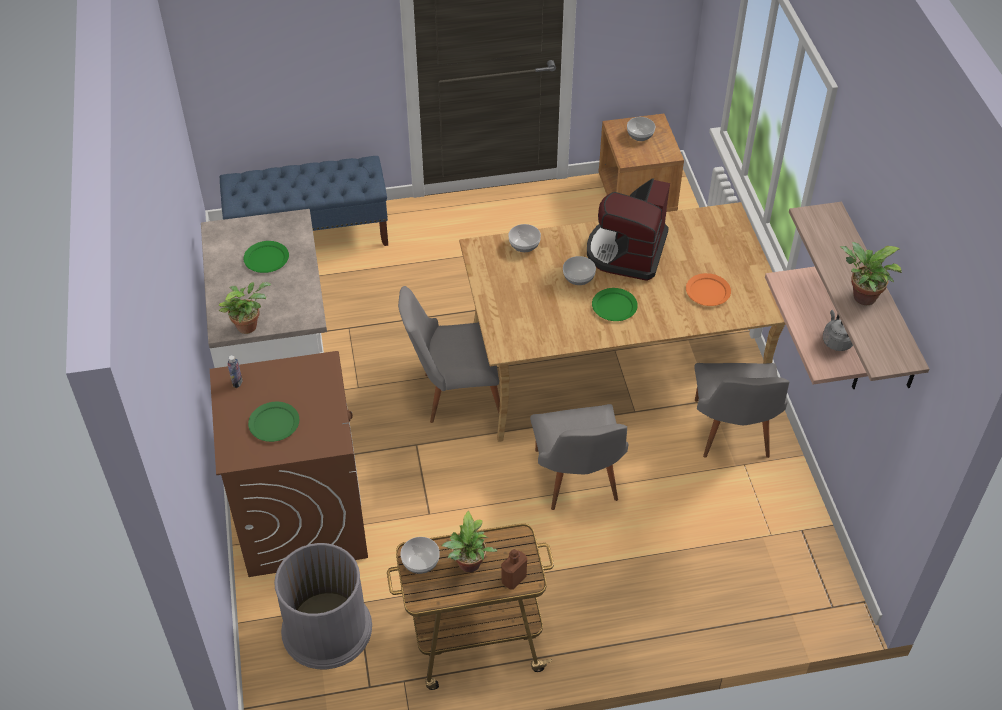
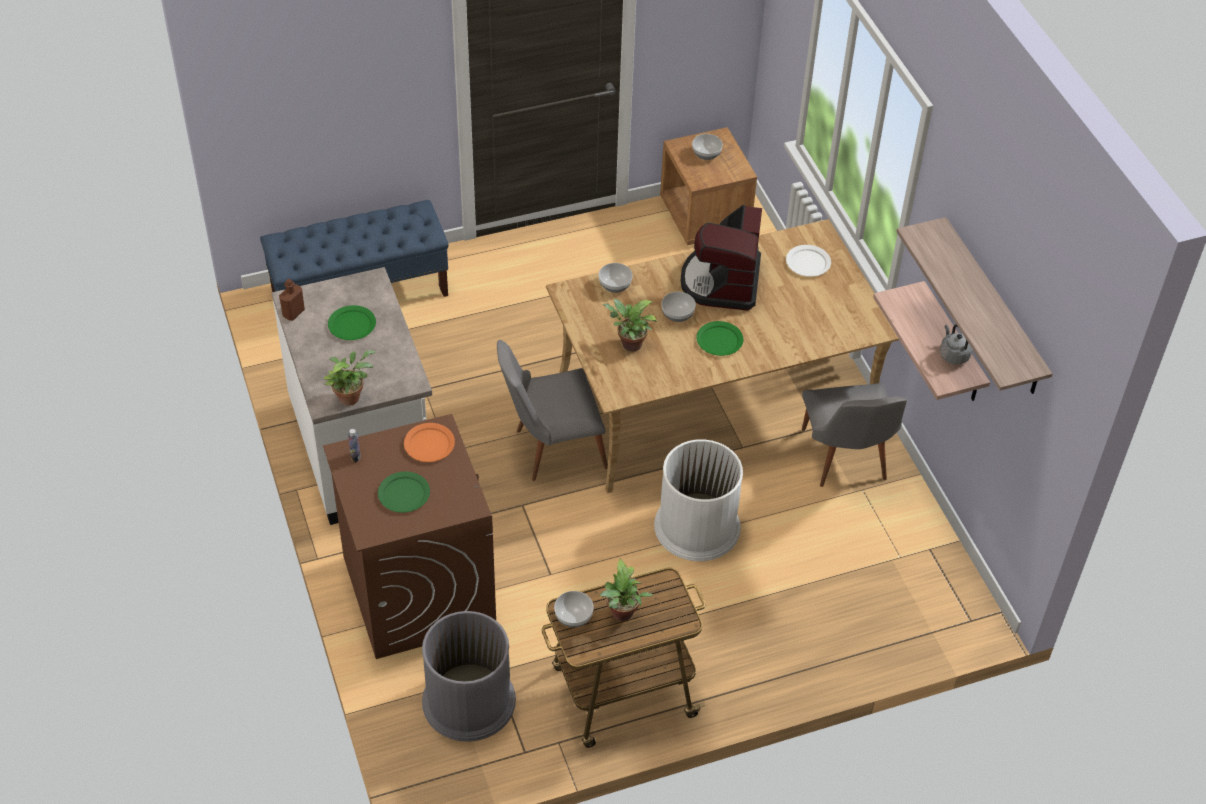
camera: 10 degrees left, 0 degrees up
(514, 579) = (669, 622): brown bottle -> brown bottle (293, 313)
(577, 483) = (697, 526): grey chair -> white trash can
(708, 291) = (811, 316): orange plate -> orange plate (429, 444)
(713, 241) = (808, 263): none -> white plate
(861, 297) = (979, 311): potted plant -> potted plant (629, 345)

